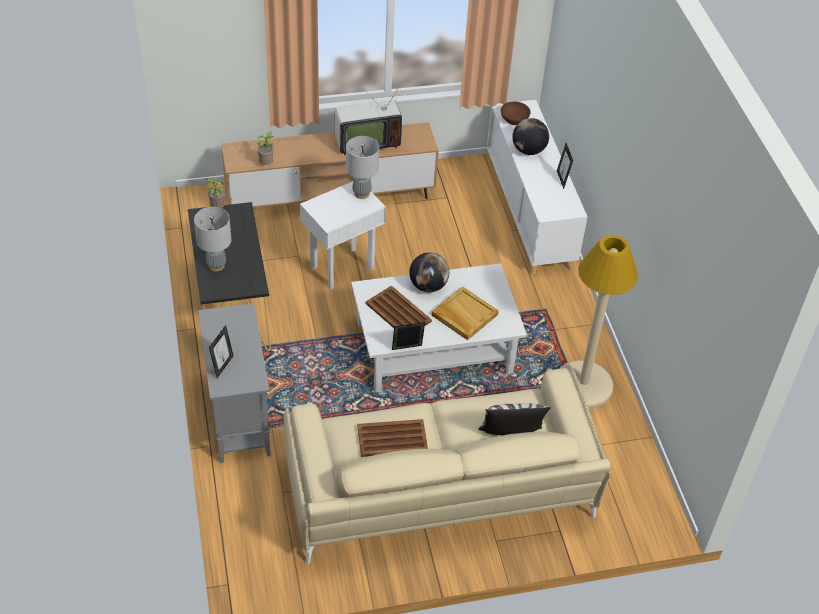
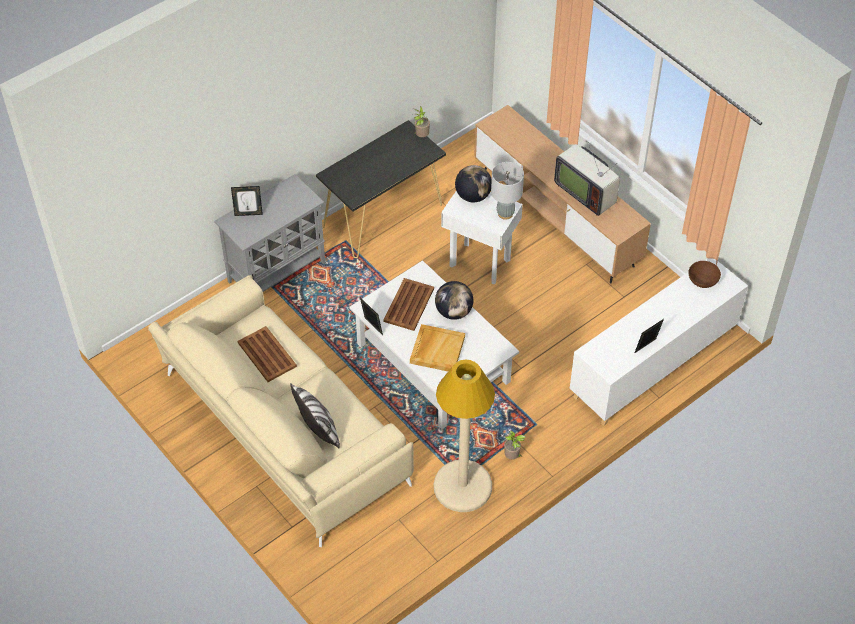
camera: 65 degrees right, 5 degrees up
(216, 265) = (359, 165): grey table lamp -> none
(267, 164) = (505, 143): potted plant -> potted plant (512, 457)
(528, 150) = (667, 307): globe -> globe (473, 196)

